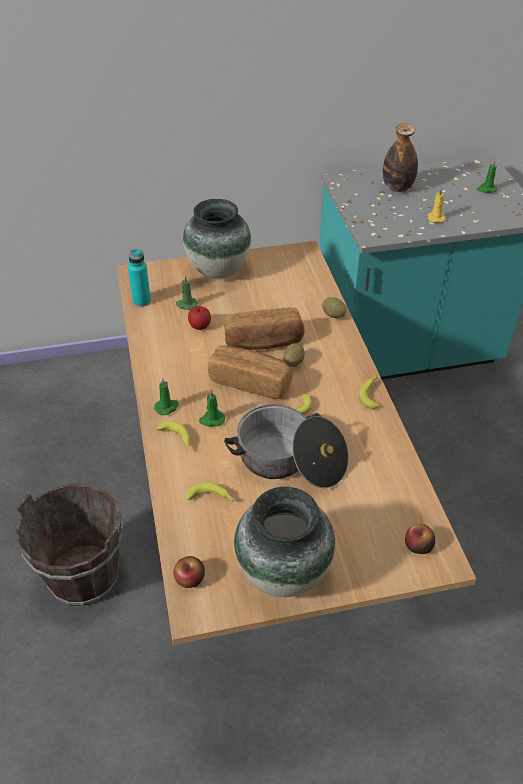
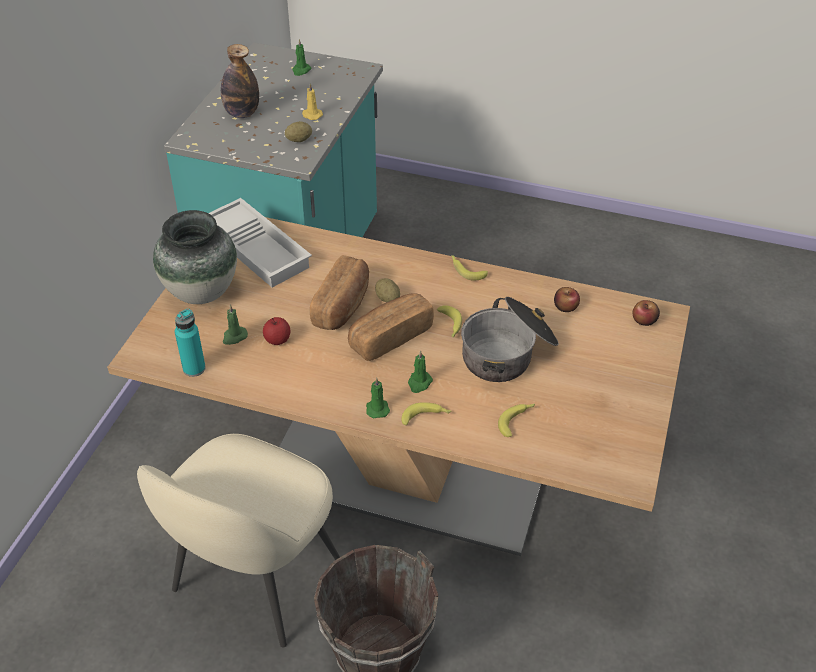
camera: 60 degrees left, 0 degrees up
(107, 474) = (254, 579): none -> beige chair
(190, 578) = (598, 469): apple -> apple (565, 307)
(284, 574) = (627, 408): vase -> none
(288, 274) = (258, 248): none -> white tray
(333, 315) = (346, 246): potato -> potato (299, 140)

